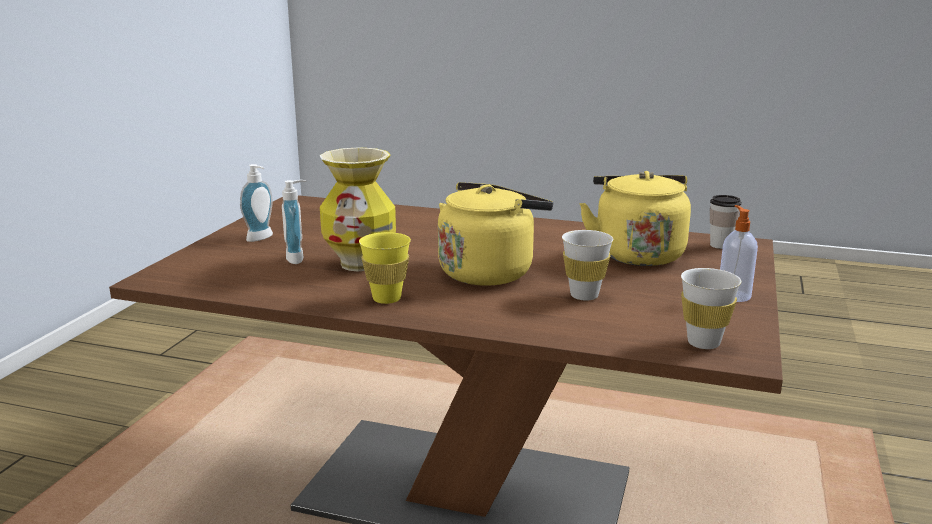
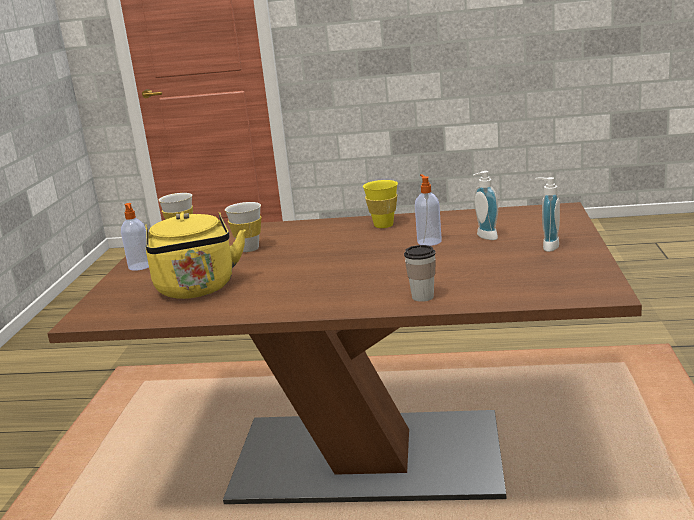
camera: 170 degrees right, 0 degrees up
(360, 264) = (429, 241): vase -> soap dispenser
(489, 272) = (322, 253): yellow kettle -> none
(720, 245) = (110, 313): cup -> cup (422, 297)

